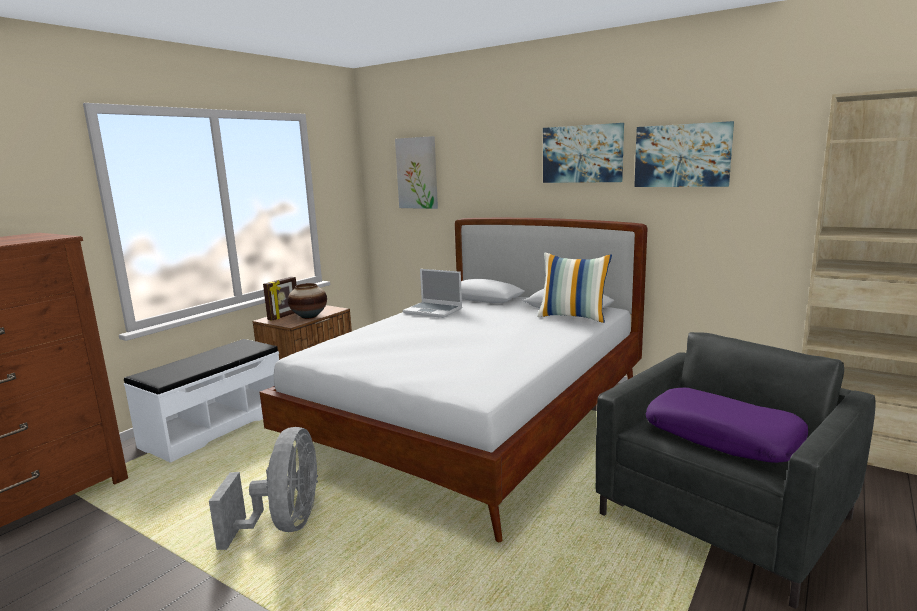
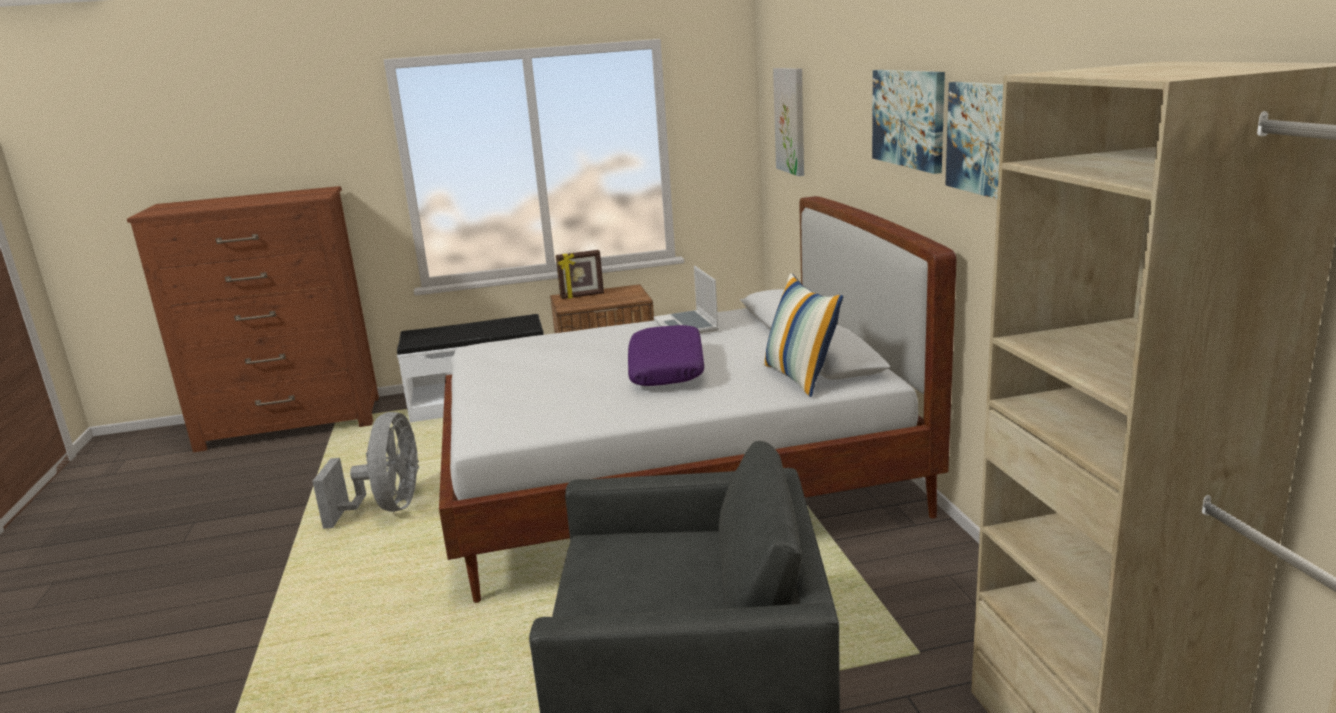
camera: 45 degrees right, 5 degrees up
(284, 524) = (388, 508): grey fan -> grey fan turned 45 degrees counterclockwise
(309, 317) = (597, 302): vase -> none
(722, 437) = (623, 583): purple pillow -> purple pillow (667, 369)

